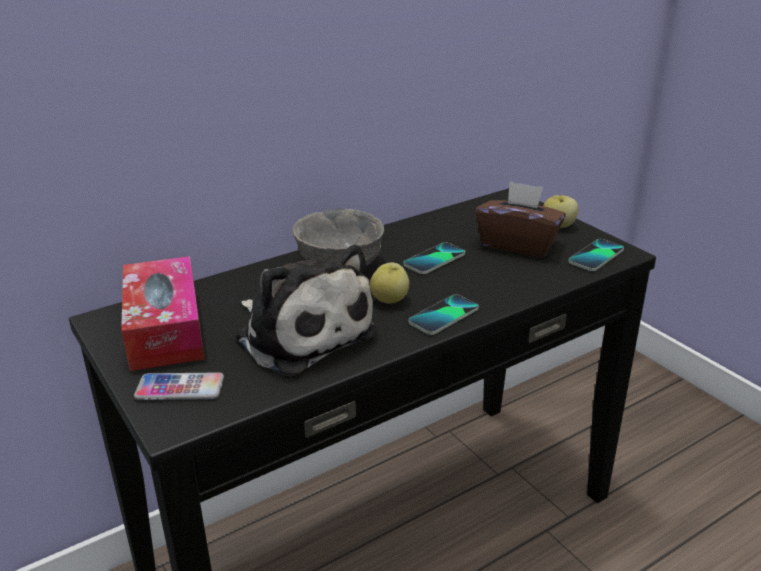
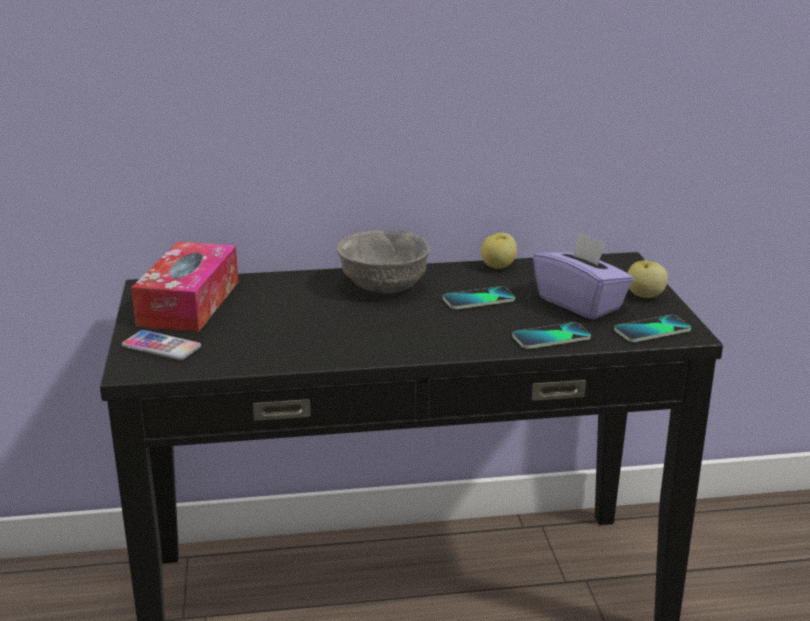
camera: 25 degrees right, 5 degrees down
(302, 333) = (295, 331): plush toy -> none
(390, 299) = (400, 323): apple -> apple (498, 266)
(444, 316) = (435, 346): phone -> phone (551, 337)
(518, 244) = (580, 303): brown tissue box -> purple tissue box

